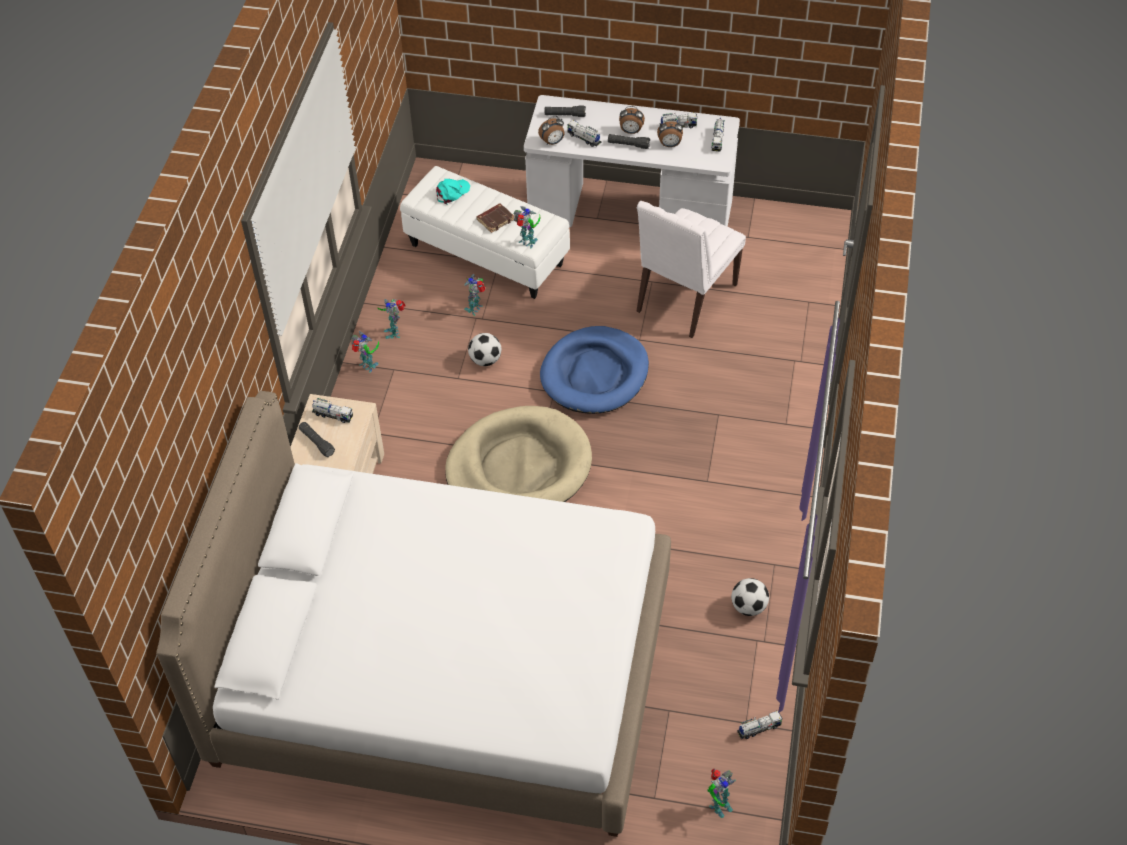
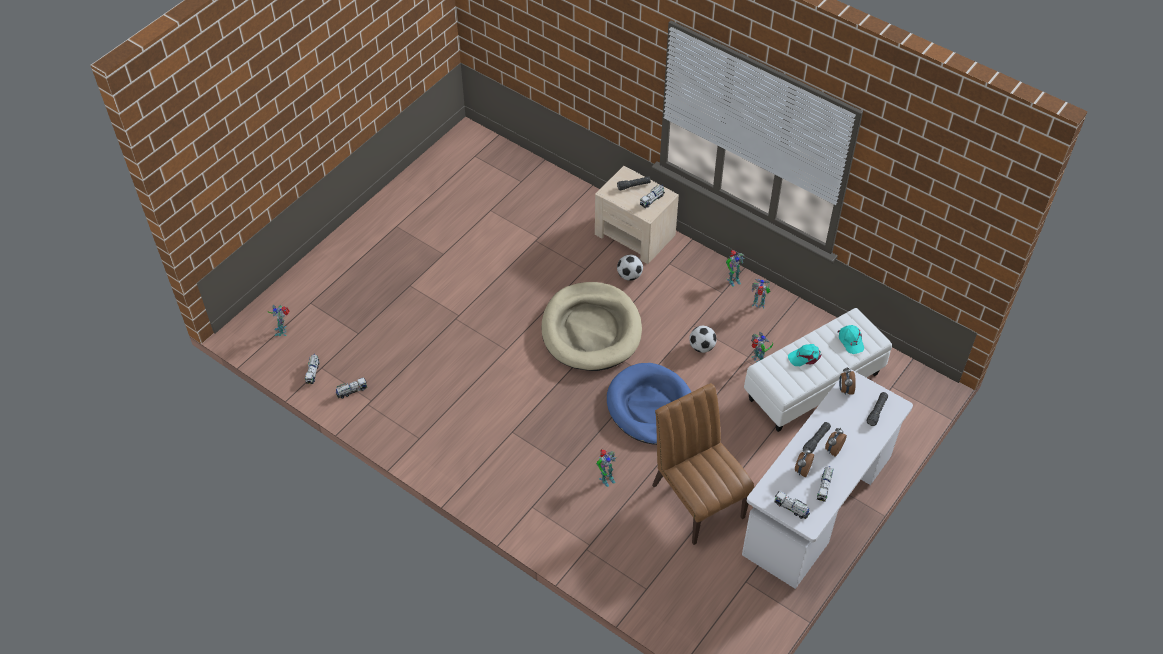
camera: 115 degrees right, 0 degrees up
(445, 671) = (461, 239): white bed -> none
(495, 219) = (805, 357): brown book -> turquoise cap
(528, 243) = (767, 367): toy robot -> toy robot (606, 478)
(584, 138) = (839, 412): toy truck -> toy truck (351, 391)
(686, 297) = (698, 502): white chair -> brown chair
(748, 607) = (398, 408): football -> football (629, 275)

